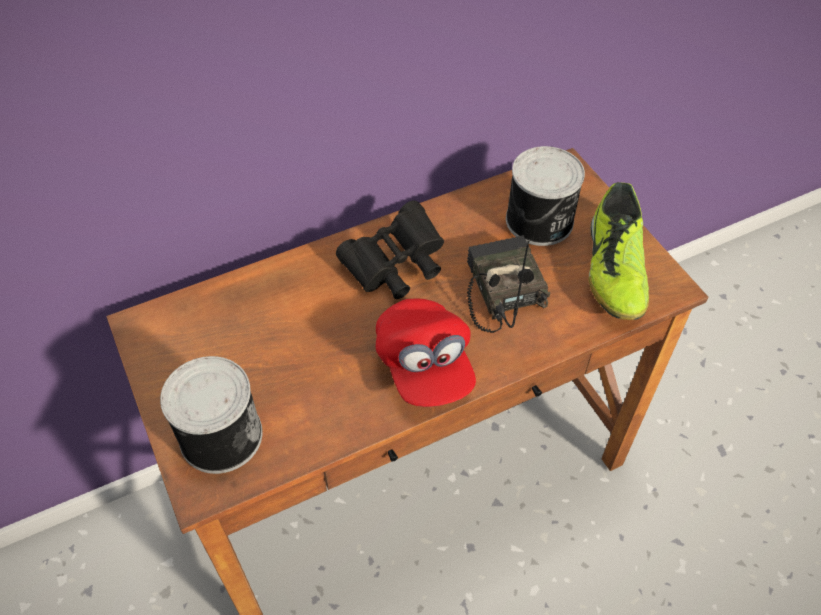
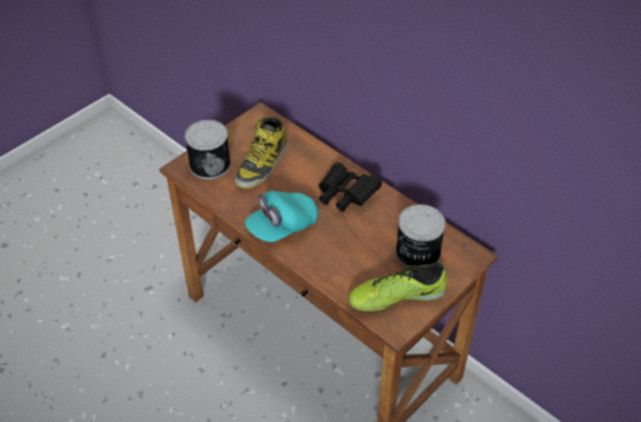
camera: 70 degrees right, 5 degrees down
(267, 356) = (262, 165): none -> boot
(424, 366) = (282, 226): red cap -> turquoise cap
(500, 290) = (351, 246): radio -> none

